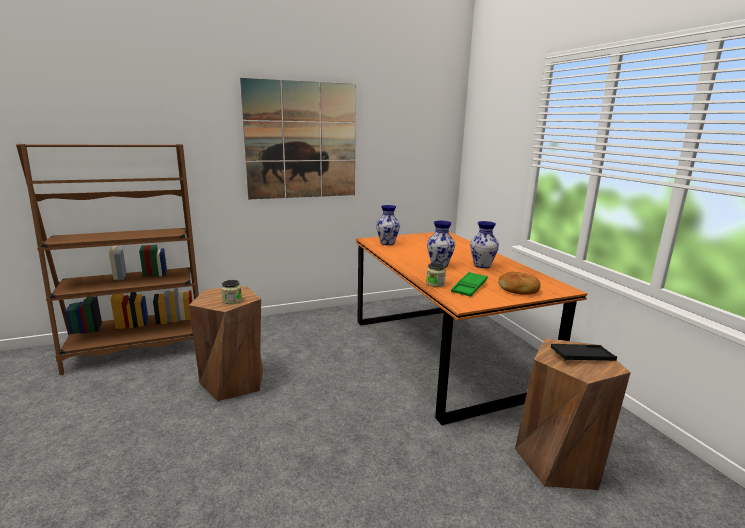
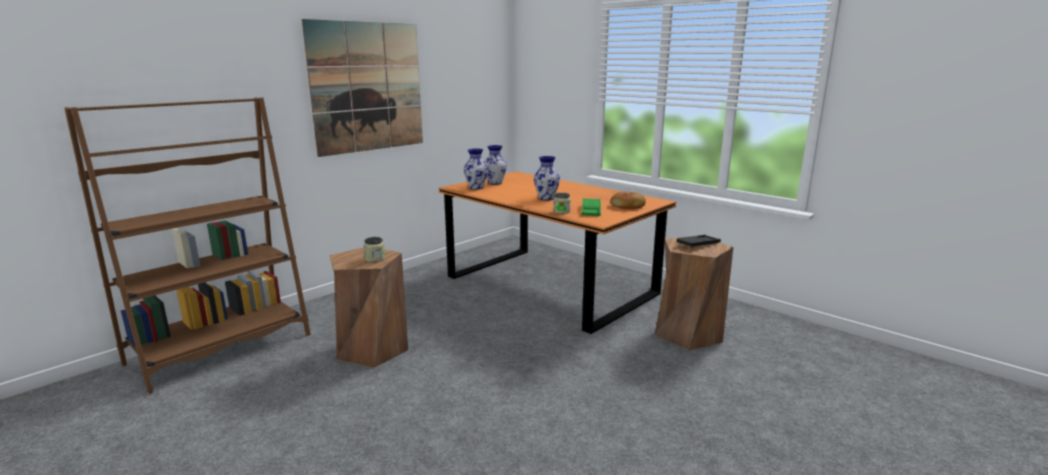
camera: 25 degrees left, 0 degrees up
(482, 266) = (581, 194): vase -> vase (495, 183)

